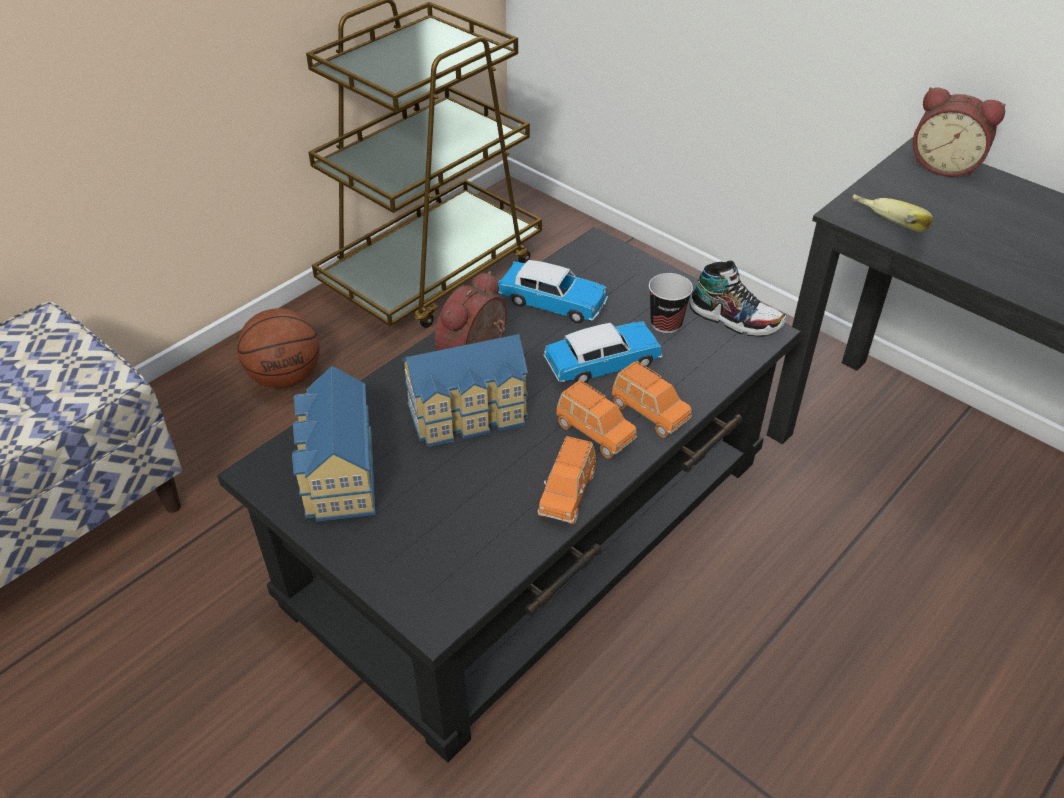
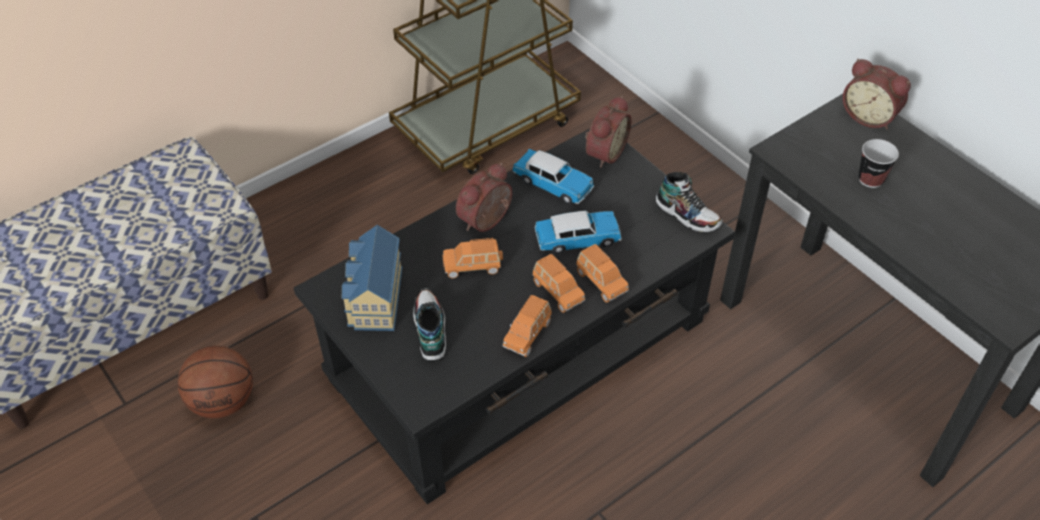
camera: 10 degrees right, 5 degrees up
(286, 377) = (357, 202): basketball -> basketball (223, 401)
(427, 507) = (430, 330): none -> shoe
(470, 415) = (473, 267): toy house -> orange toy car
(607, 260) = (604, 152): none -> alarm clock
(666, 323) = (634, 212): cup -> cup (870, 179)
(882, 232) = (796, 170): banana -> none

